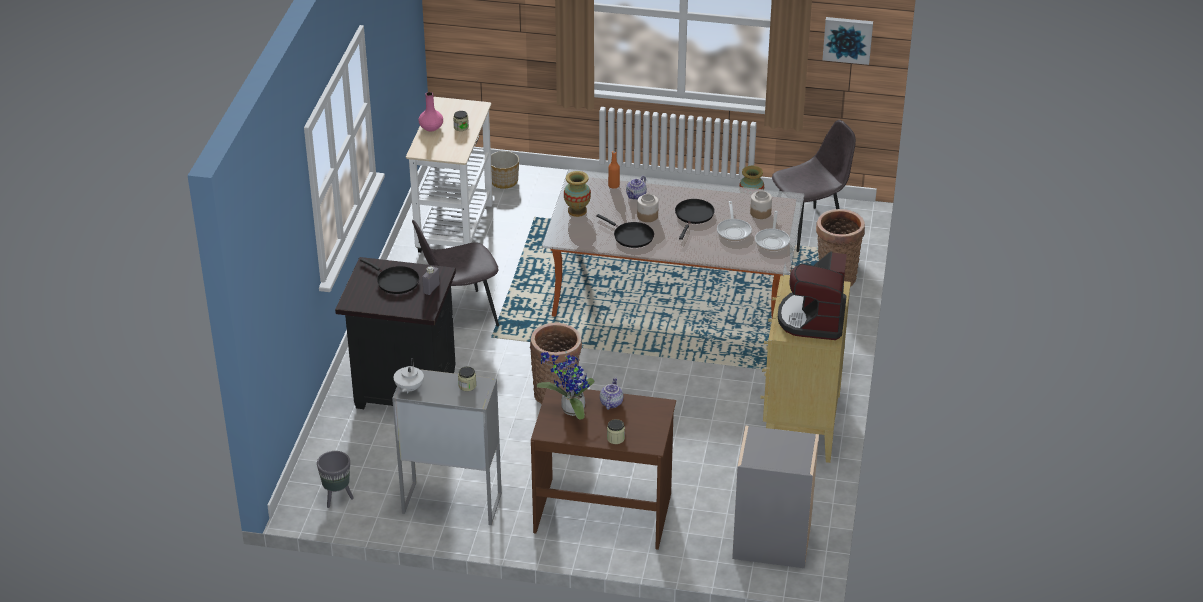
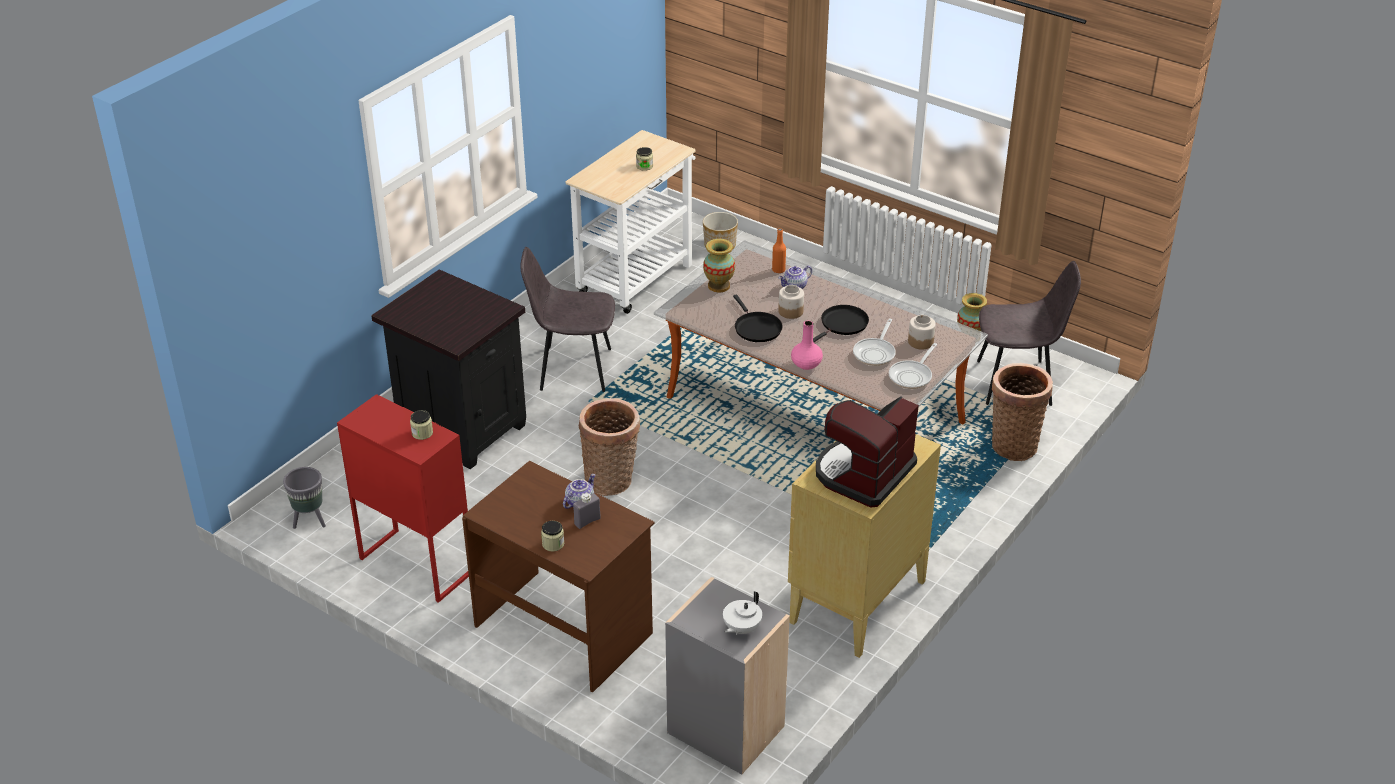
camera: 25 degrees right, 0 degrees up
(395, 281) = (453, 304): black frying pan -> none
(409, 388) = (361, 418): white teapot -> white teapot (741, 628)
(431, 127) = (614, 159): pink vase -> pink vase (806, 364)
(431, 289) = (482, 321): grey bottle -> grey bottle (587, 521)
(451, 502) = (416, 563): grey cabinet -> red cabinet
(569, 410) = (529, 496): potted plant -> none
(847, 39) = (1102, 165): picture -> none

